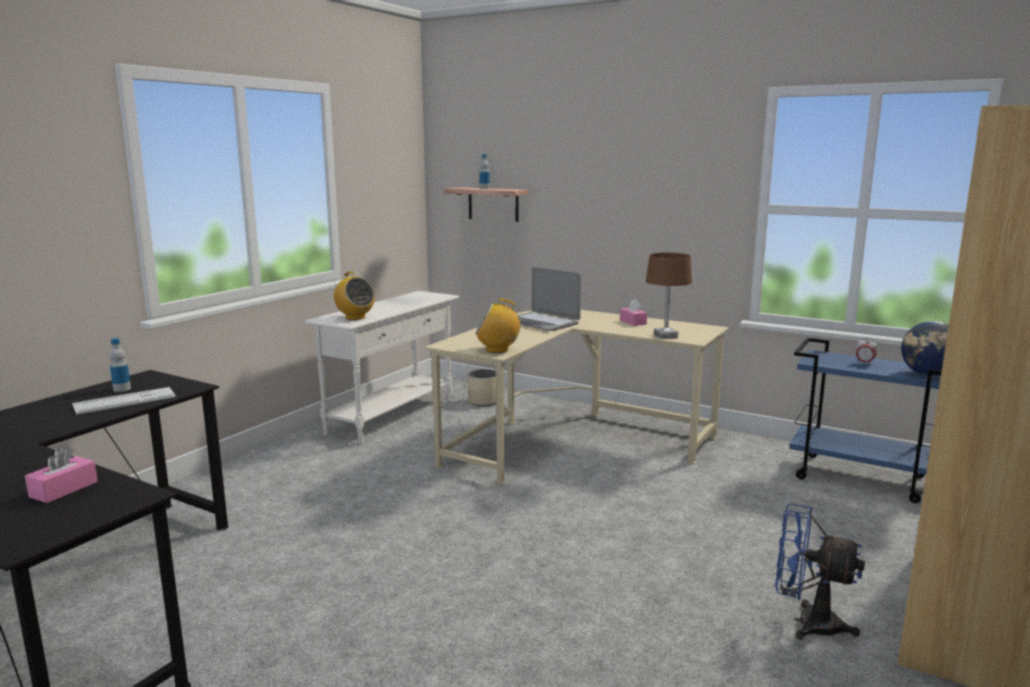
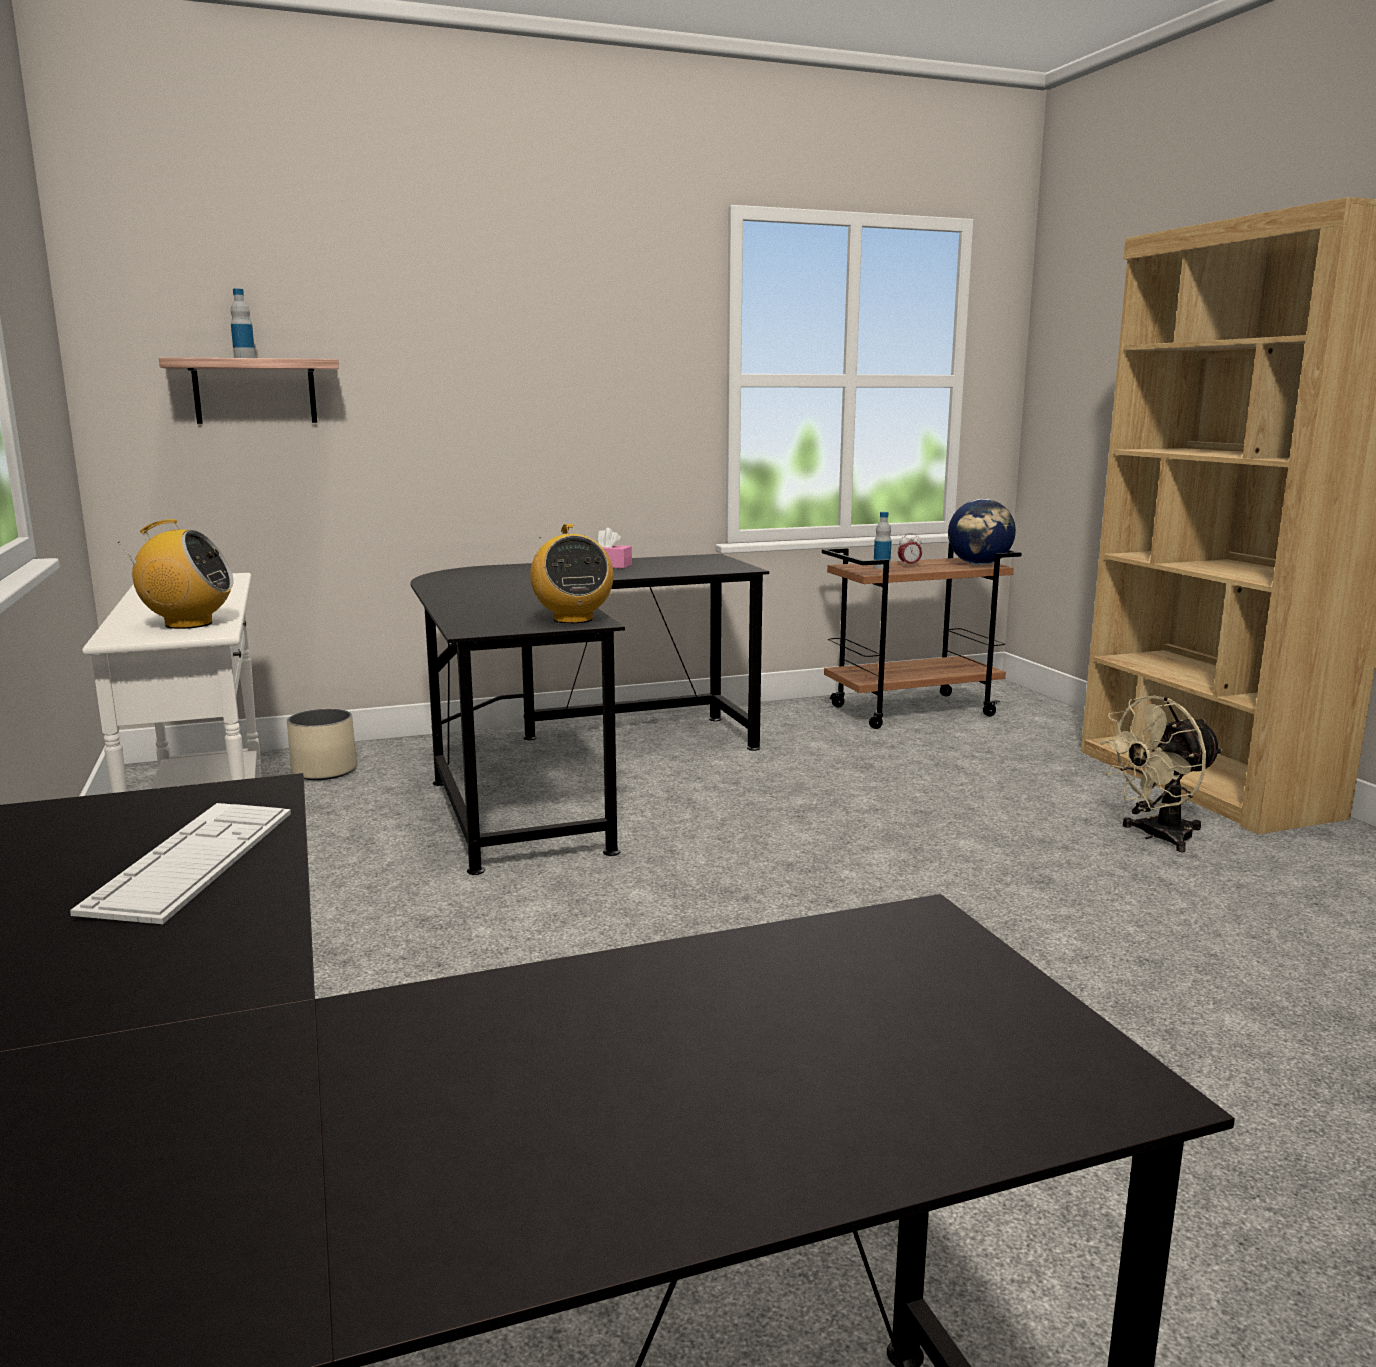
camera: 50 degrees left, 0 degrees up
(64, 489) = (768, 998): pink tissue box -> none
(122, 389) = (69, 852): bottle -> bottle (881, 567)
(498, 350) = (572, 619): radio -> radio turned 60 degrees counterclockwise
(541, 323) = (497, 585): laptop -> none
(571, 439) = (570, 773): beige desk -> black desk
(666, 336) = (700, 570): brown table lamp -> none
(806, 622) = (1156, 837): blue fan -> beige fan
(861, 478) = (912, 710): blue cart -> brown cart

